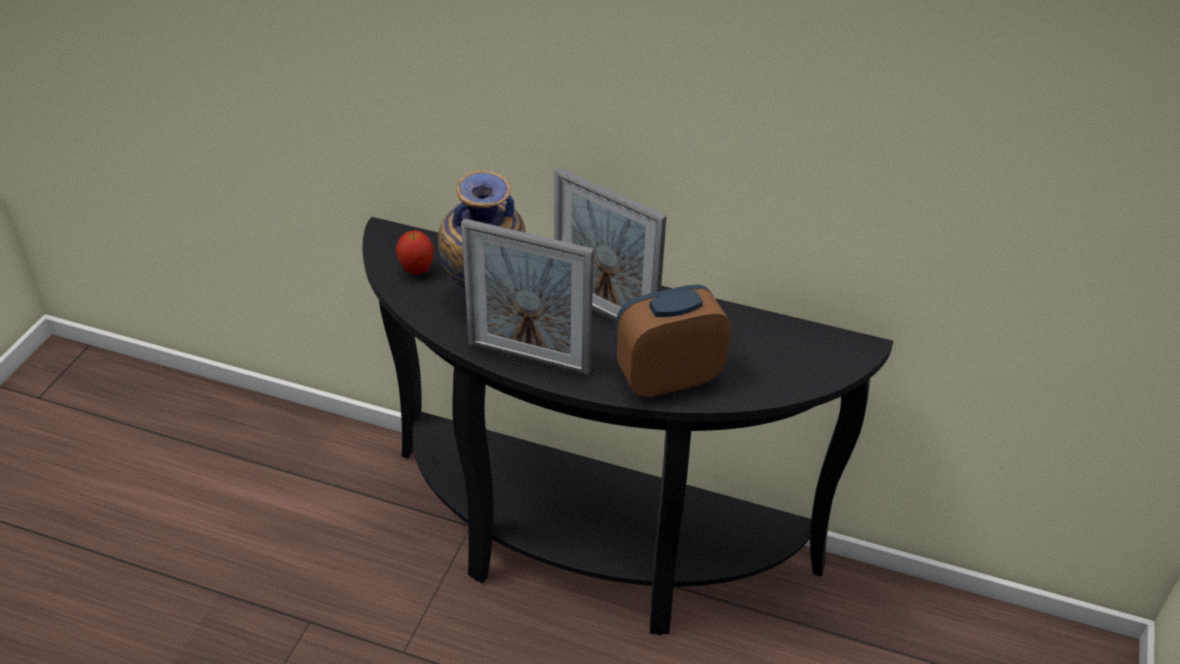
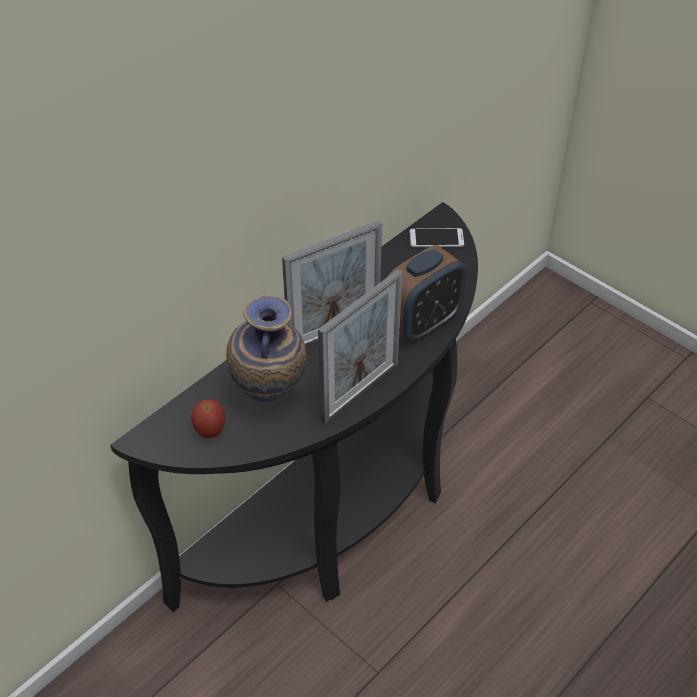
camera: 65 degrees left, 5 degrees up
(667, 378) = (422, 322): alarm clock -> alarm clock turned 135 degrees counterclockwise
(820, 352) = (436, 238): none -> phone

